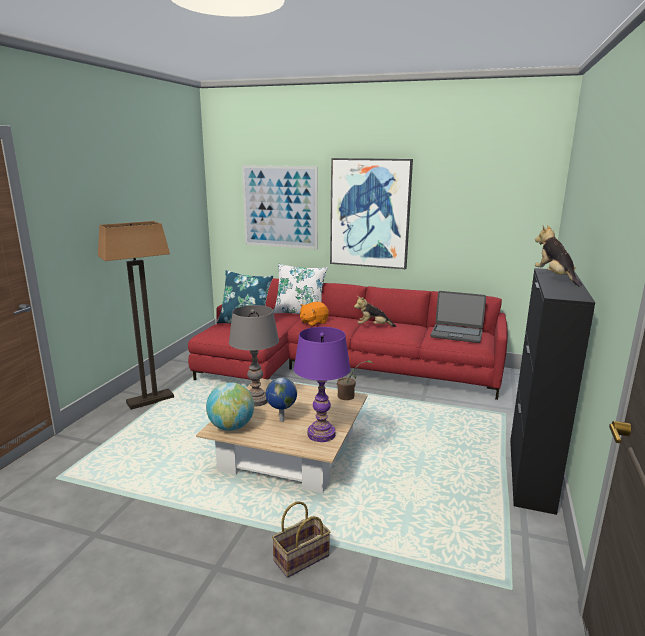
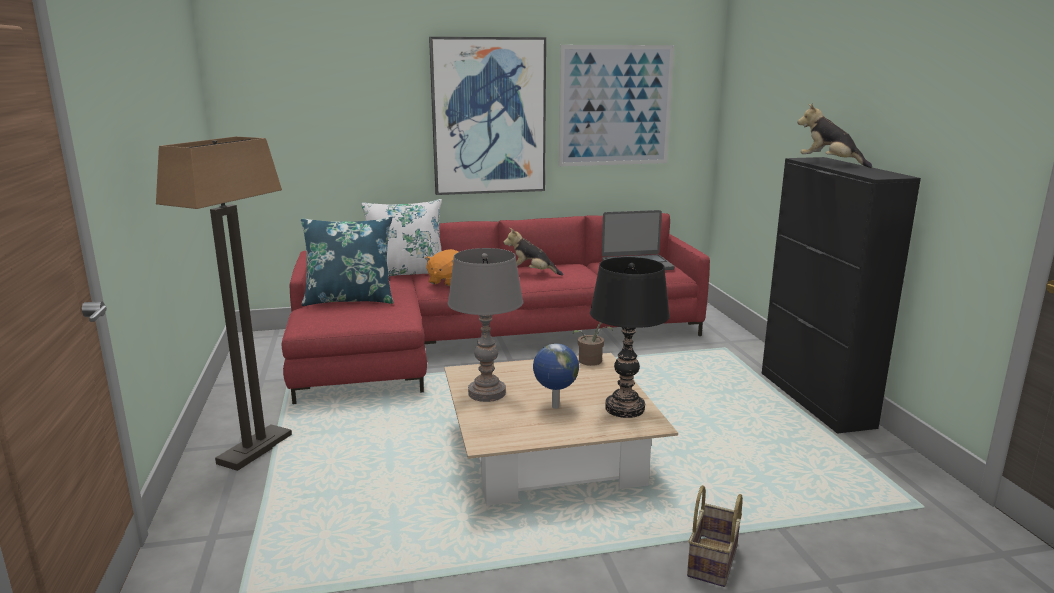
camera: 30 degrees left, 0 degrees up
(231, 427) = (502, 432): globe -> none
(280, 207) = (346, 115): picture -> picture (615, 106)
(321, 434) = (625, 408): purple table lamp -> black table lamp
(373, 326) = (532, 273): plush toy -> plush toy turned 45 degrees clockwise

